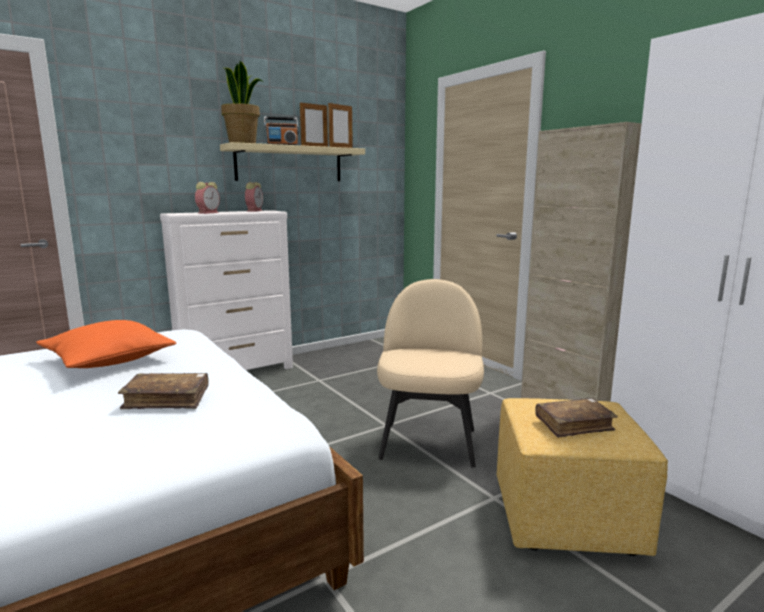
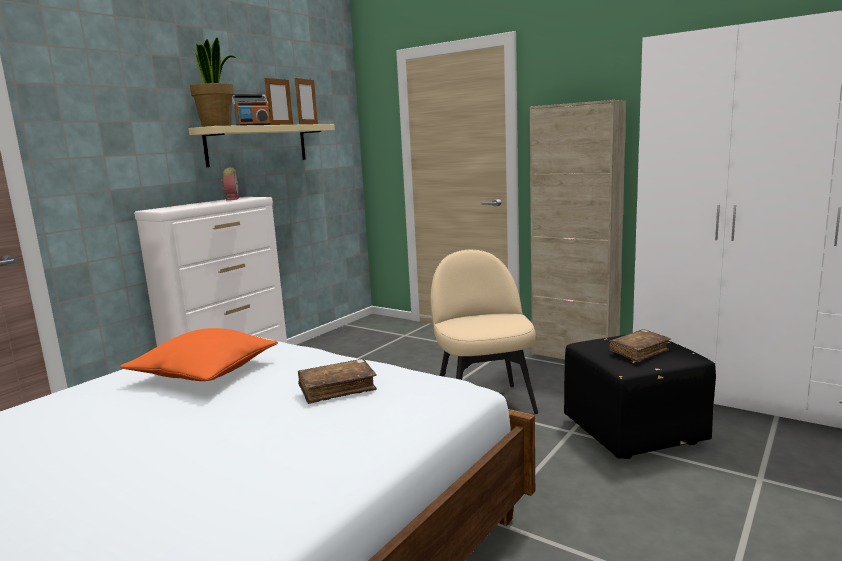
camera: 20 degrees left, 0 degrees up
(208, 213) = (193, 205): alarm clock -> none
(565, 520) = (634, 434): yellow ottoman -> black ottoman

